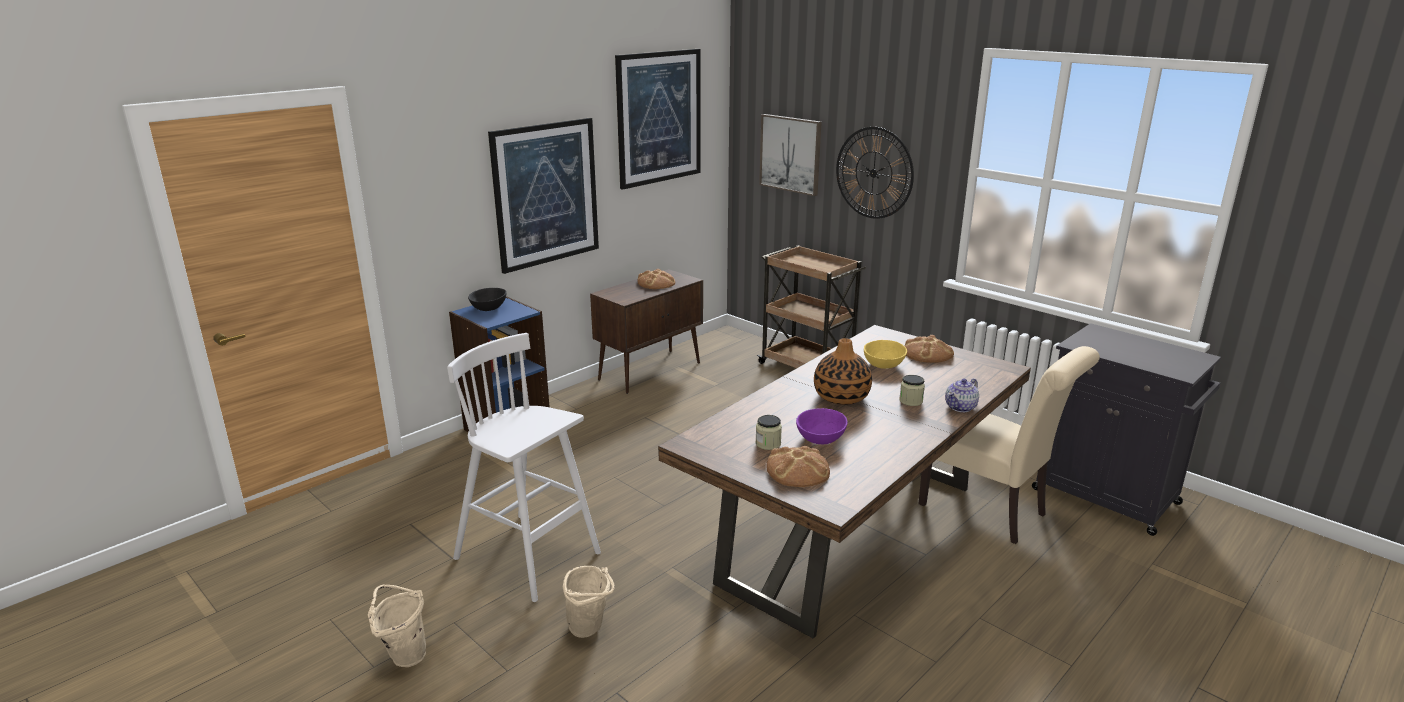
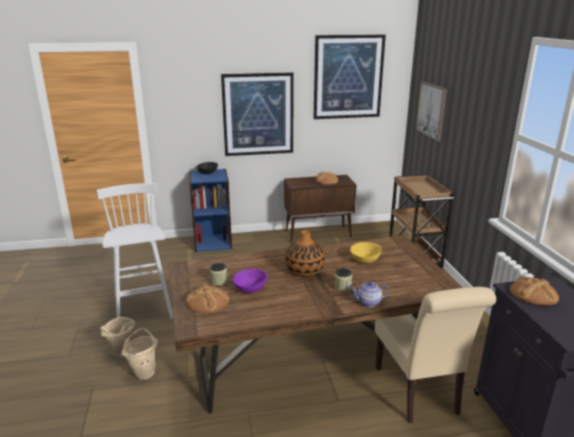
camera: 35 degrees right, 0 degrees up
(404, 655) = (46, 328): beige bucket -> beige bucket (144, 371)
(874, 173) = (467, 129): wall clock -> none
(927, 353) = (407, 262): bread -> bread (533, 294)

